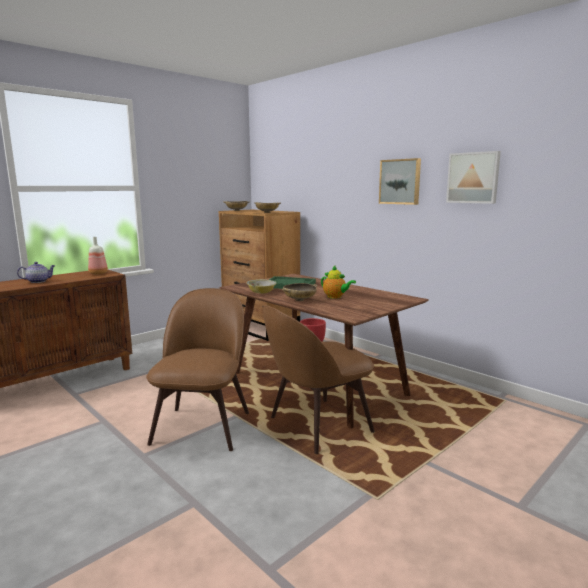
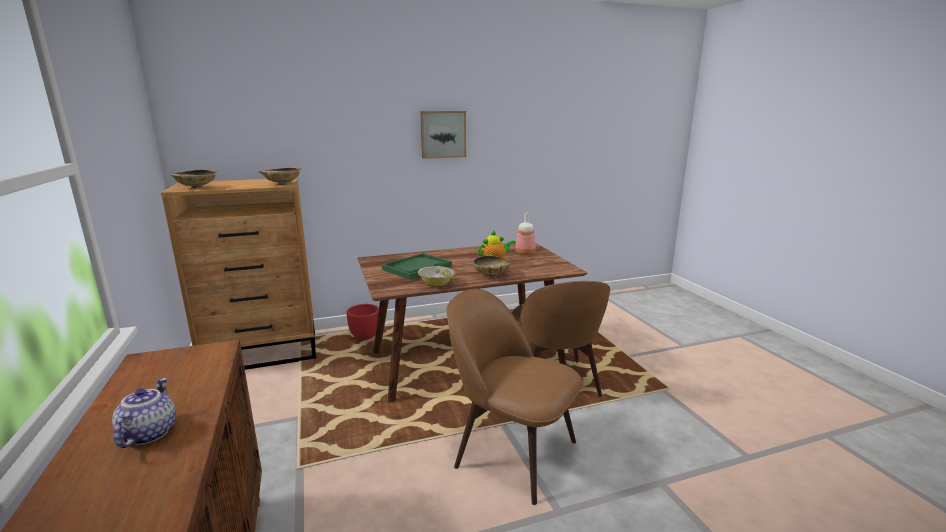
camera: 65 degrees left, 5 degrees up
(99, 273) = (181, 361): bottle -> bottle (525, 253)
(473, 178) = (514, 130): picture -> none

